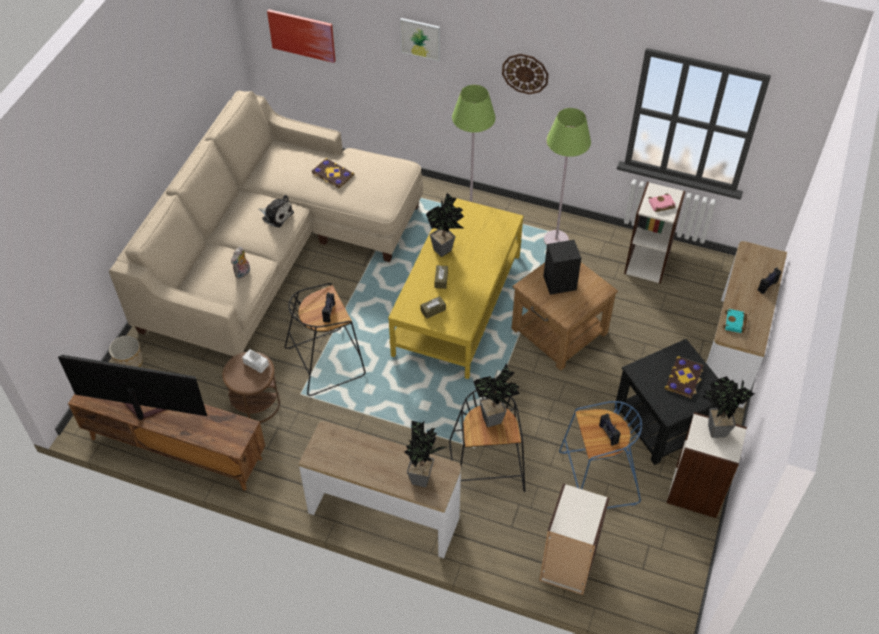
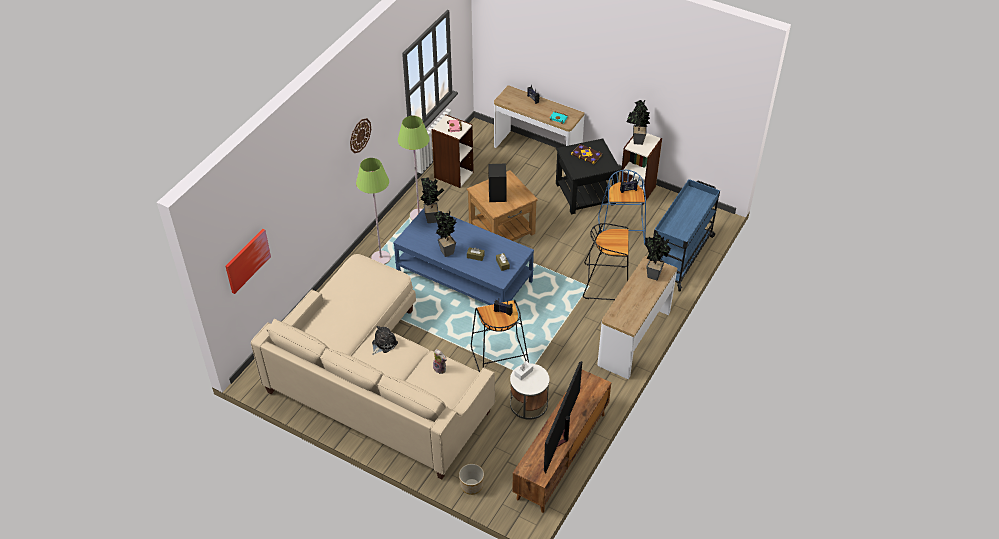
camera: 80 degrees left, 5 degrees down
(255, 402) = (528, 404): brown side table -> white side table
(332, 174) = (352, 303): book -> none
(420, 39) = (309, 177): picture -> none
(457, 304) = (464, 277): yellow coffee table -> blue coffee table
(495, 420) = (610, 238): potted plant -> potted plant (432, 217)
(567, 565) = (680, 256): bookcase -> blue cart

